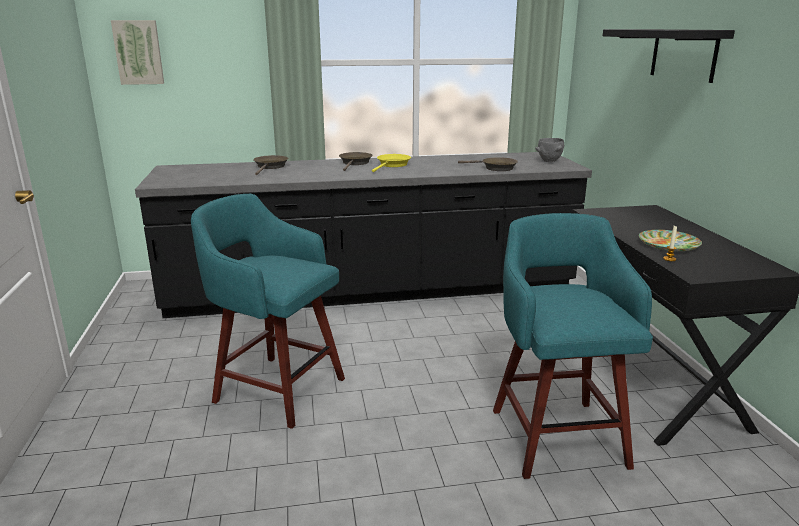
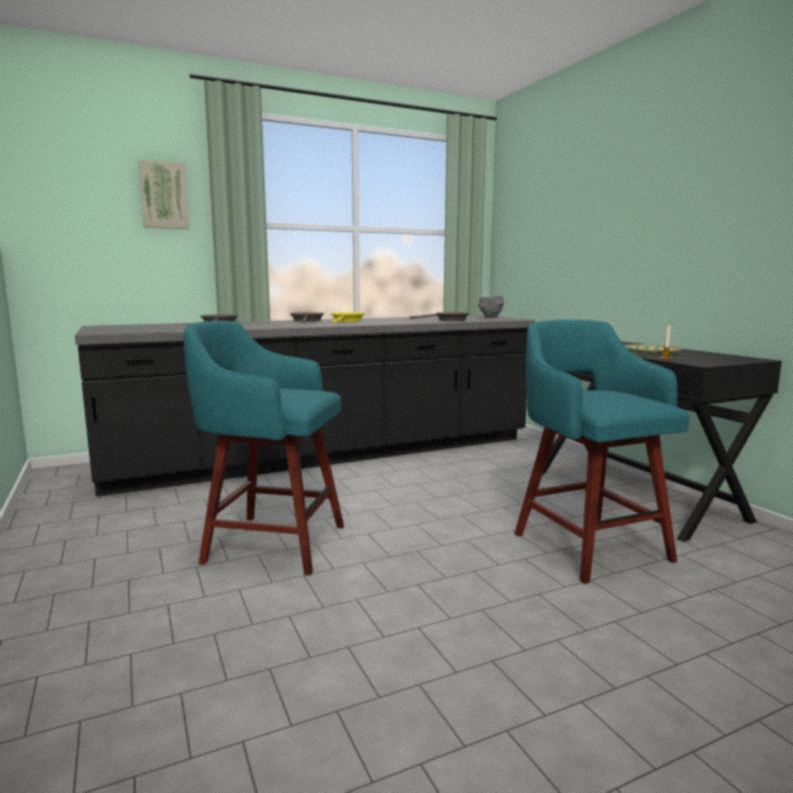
camera: 15 degrees left, 10 degrees down
(138, 52) = (63, 203): picture -> picture (164, 195)
(683, 54) = (618, 202): black shelf -> none

